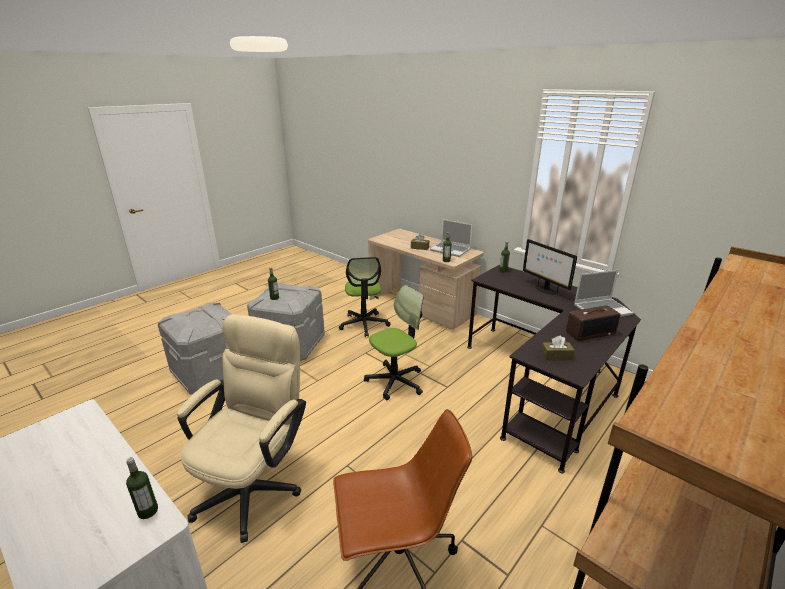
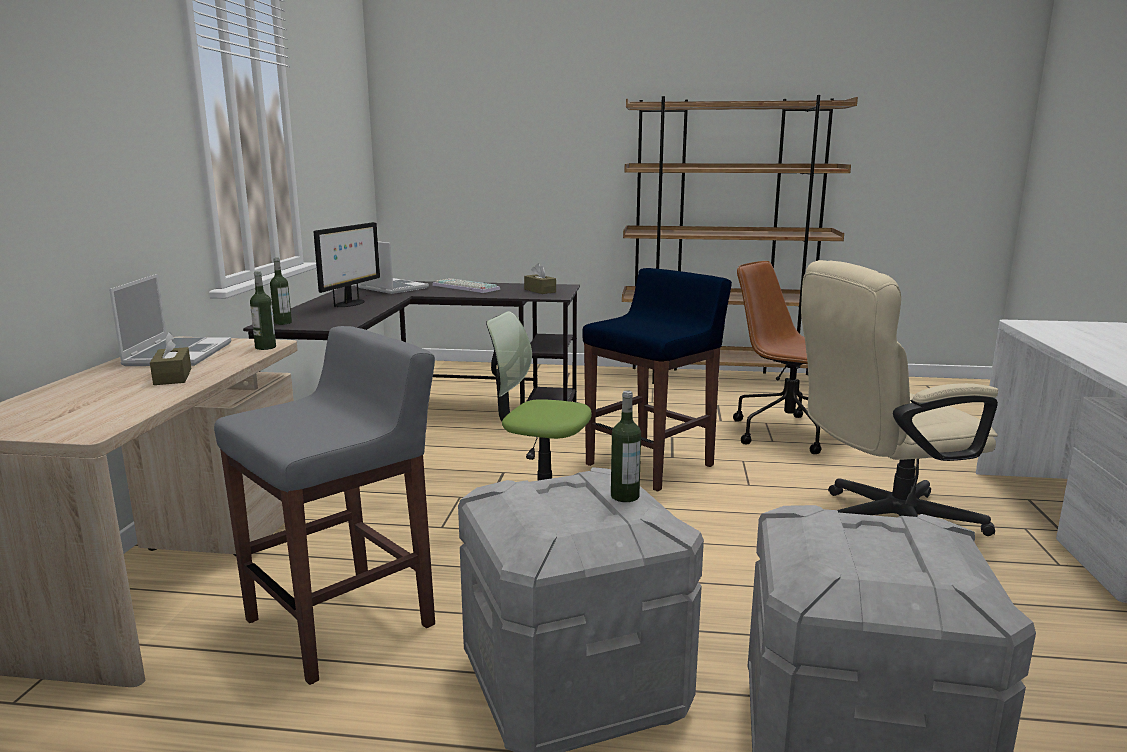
camera: 125 degrees left, 10 degrees down
(148, 511) = (1037, 328): bottle -> none
(364, 324) = (344, 622): office chair -> grey stool
(410, 442) = (651, 464): none -> blue stool
(590, 333) = (464, 287): radio -> keyboard

